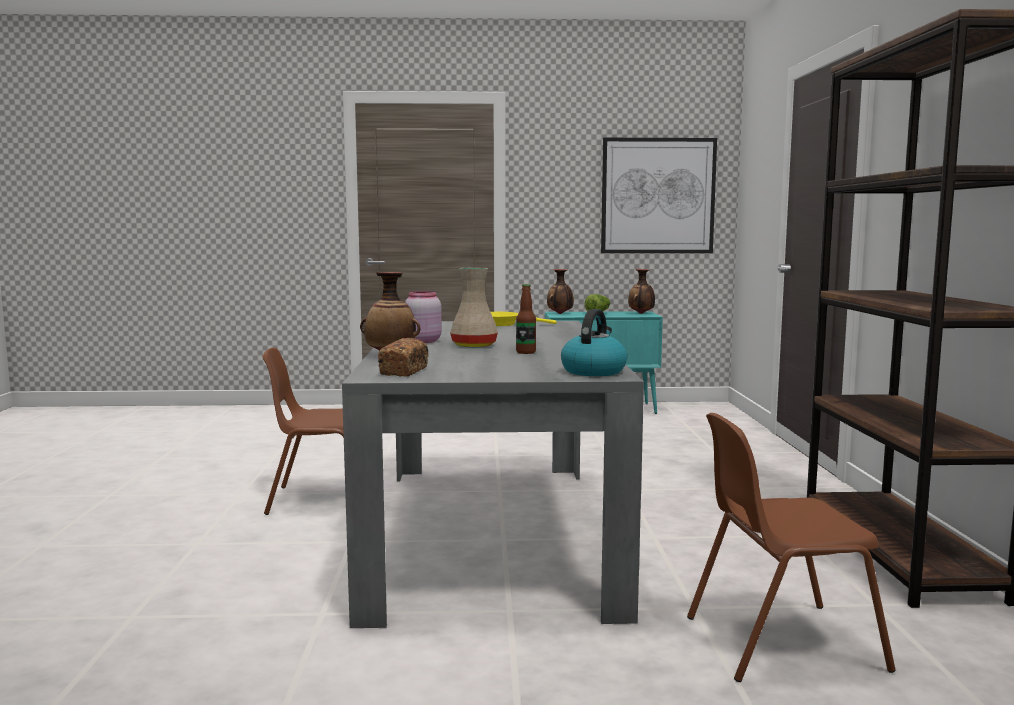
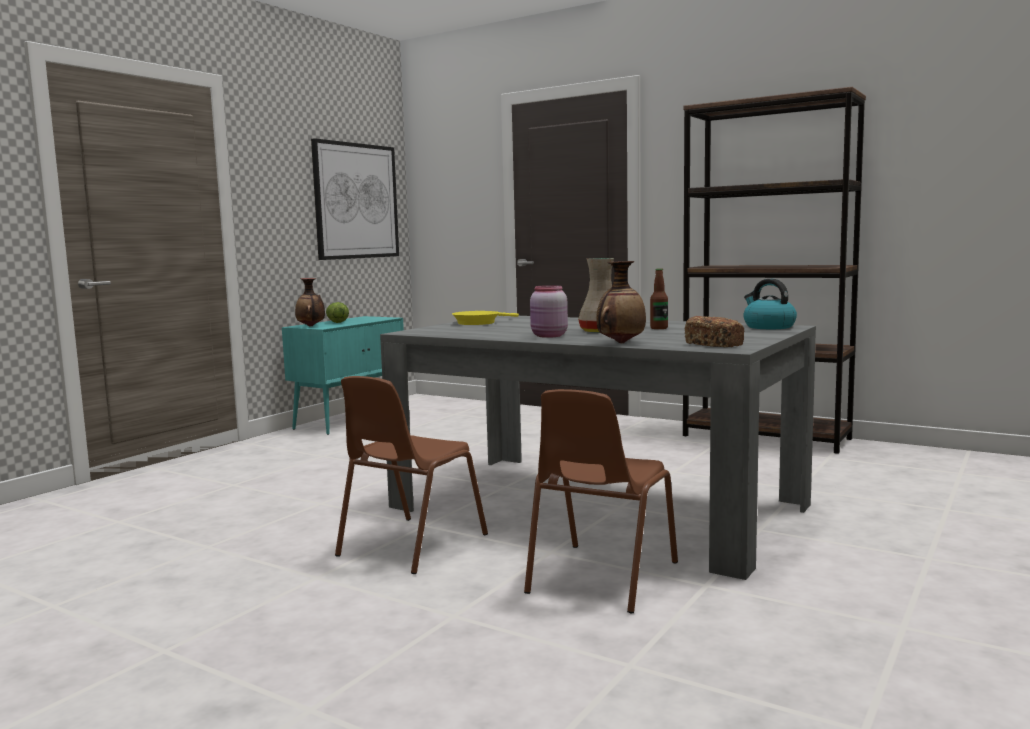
camera: 55 degrees left, 0 degrees up
(641, 313) = (372, 318): vase -> none
(779, 642) = (861, 484): brown chair -> brown chair (600, 578)

